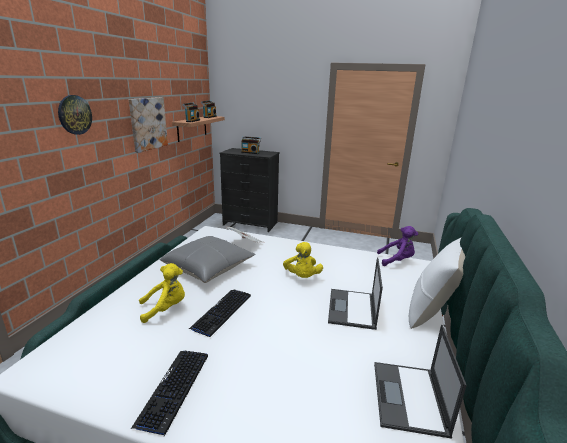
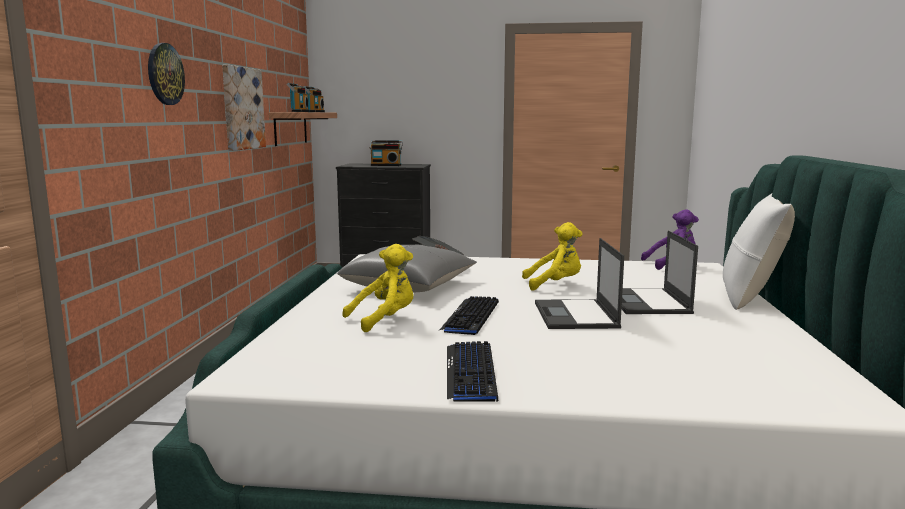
camera: 10 degrees left, 10 degrees down
(302, 277) = (555, 284): yellow plush toy -> yellow plush toy turned 75 degrees counterclockwise
(409, 398) = (776, 353): laptop -> laptop (576, 315)

